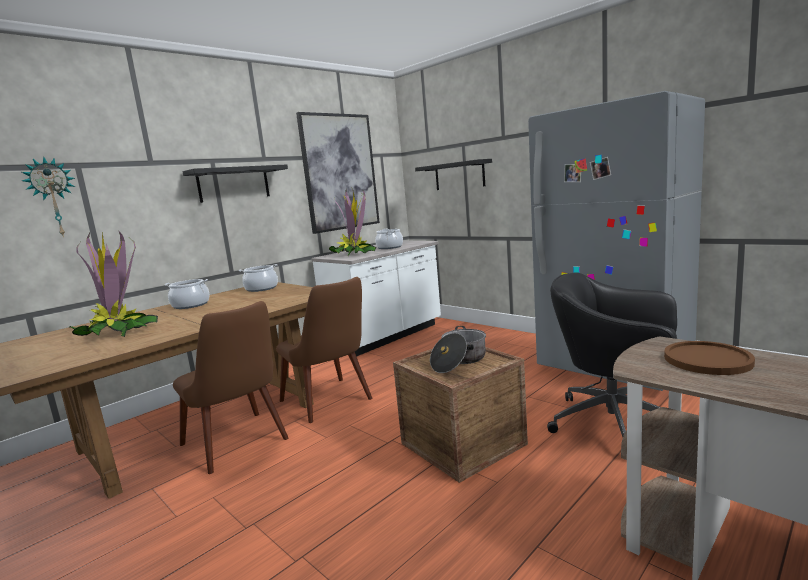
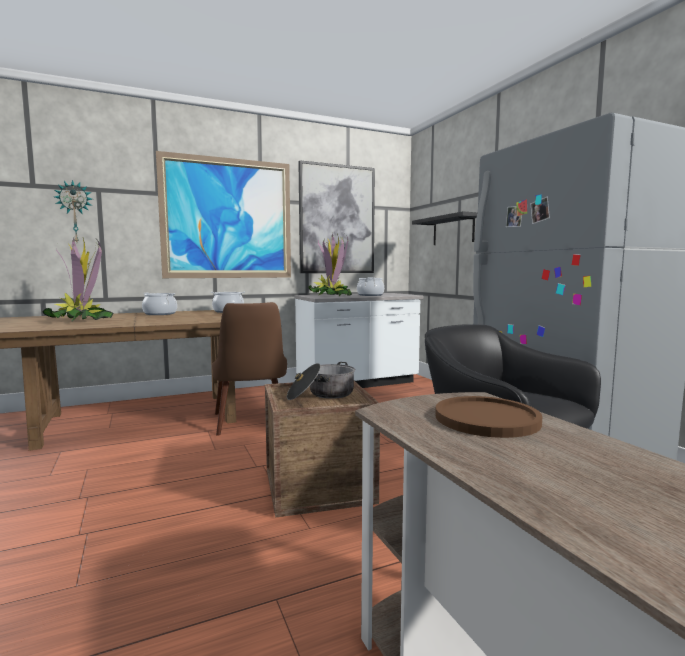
camera: 20 degrees right, 5 degrees down
(234, 184) = (228, 218): black shelf -> picture
(241, 445) = (149, 438): brown chair -> none

